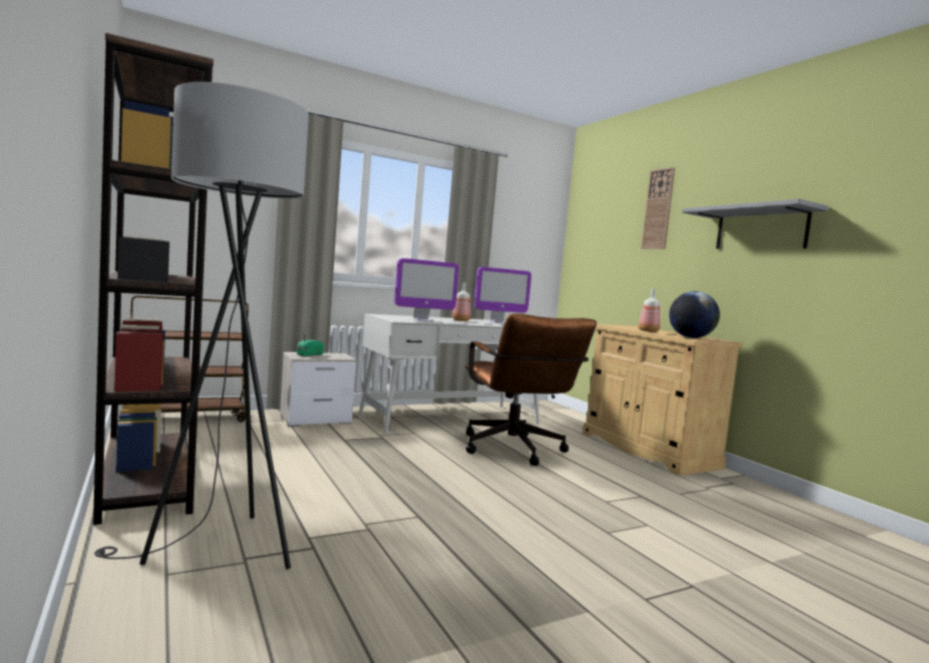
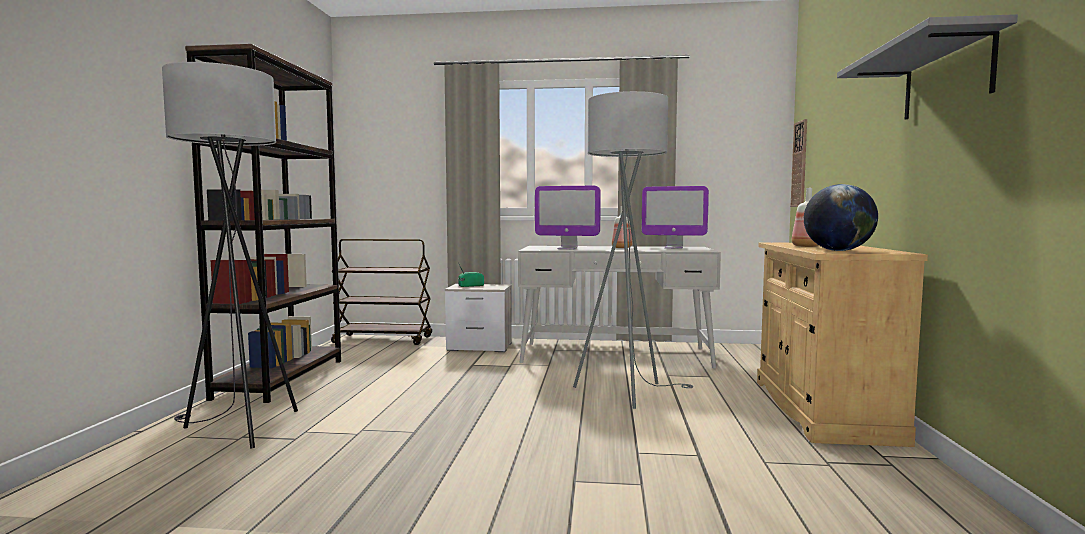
camera: 35 degrees right, 0 degrees up
(515, 451) = (626, 391): brown office chair -> grey floor lamp
(658, 209) = (857, 80): wall clock -> wall clock (799, 164)

